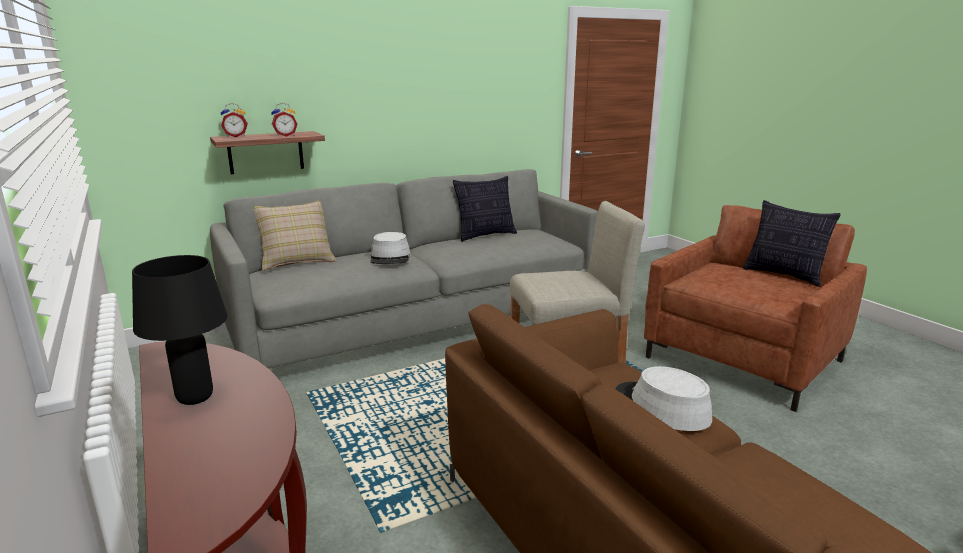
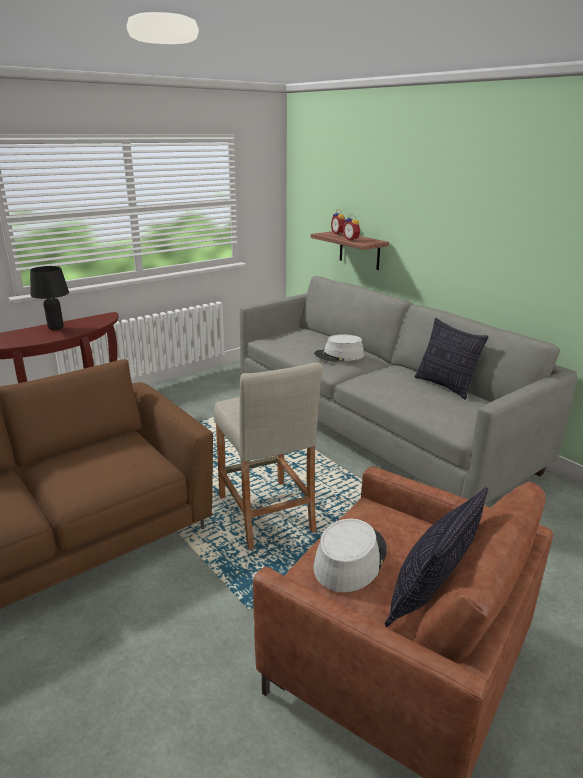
camera: 80 degrees right, 5 degrees up
(297, 261) = (322, 332): beige pillow -> none
(661, 407) = (86, 477): grey hat -> grey hat (350, 559)

